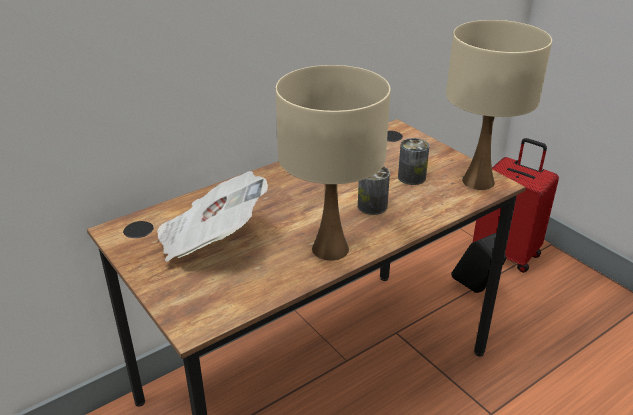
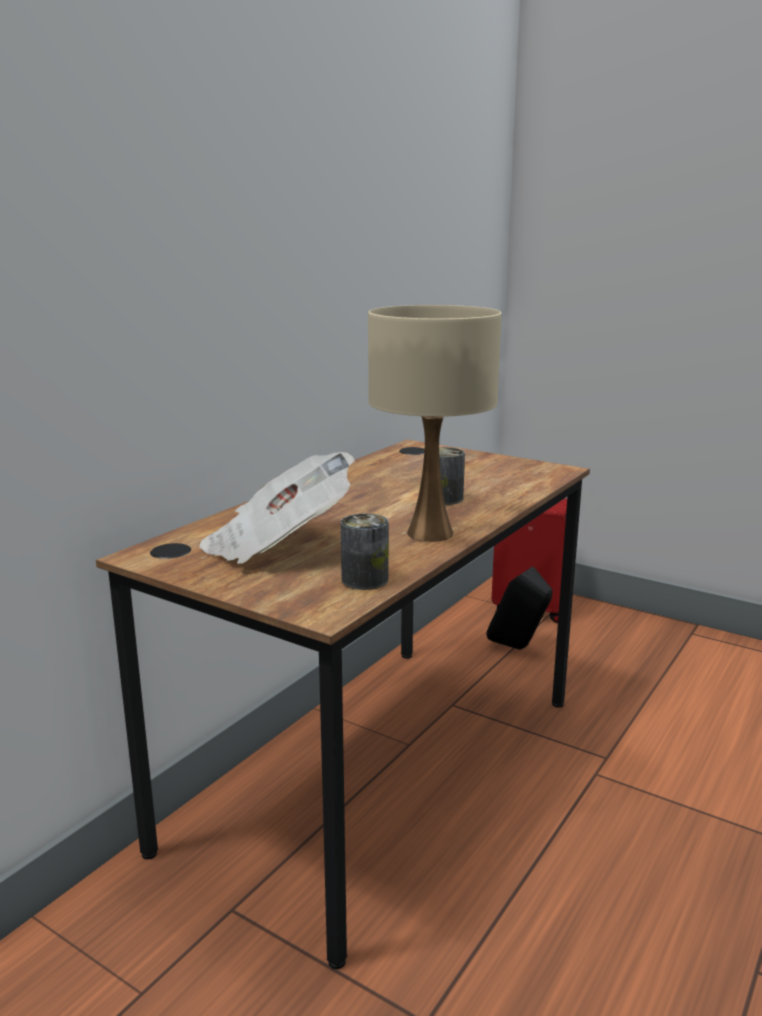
camera: 20 degrees left, 15 degrees down
(411, 177) = (466, 475): can -> can (365, 580)
(477, 181) = (539, 470): beige table lamp -> none

